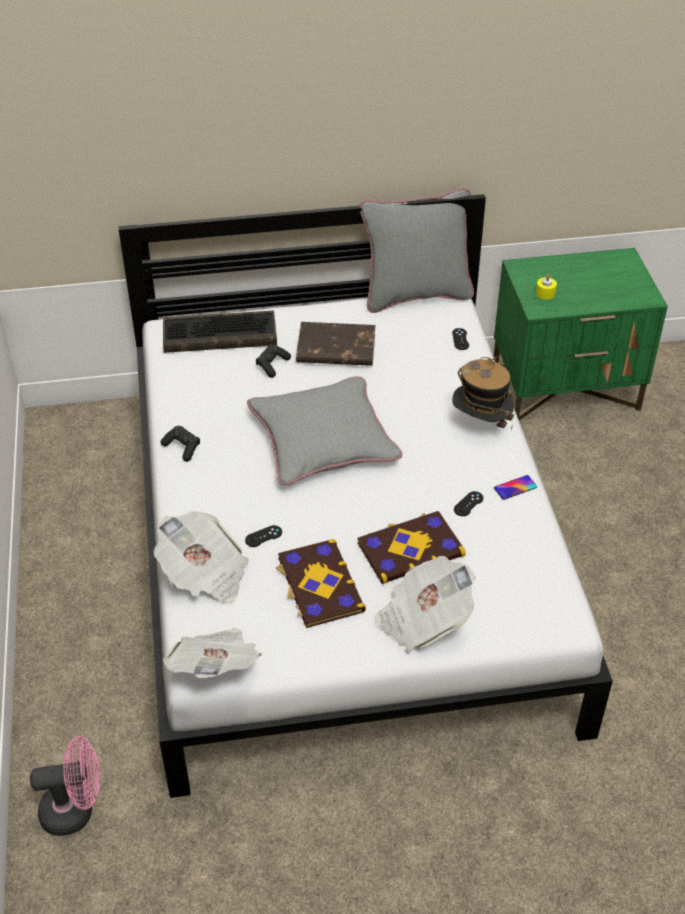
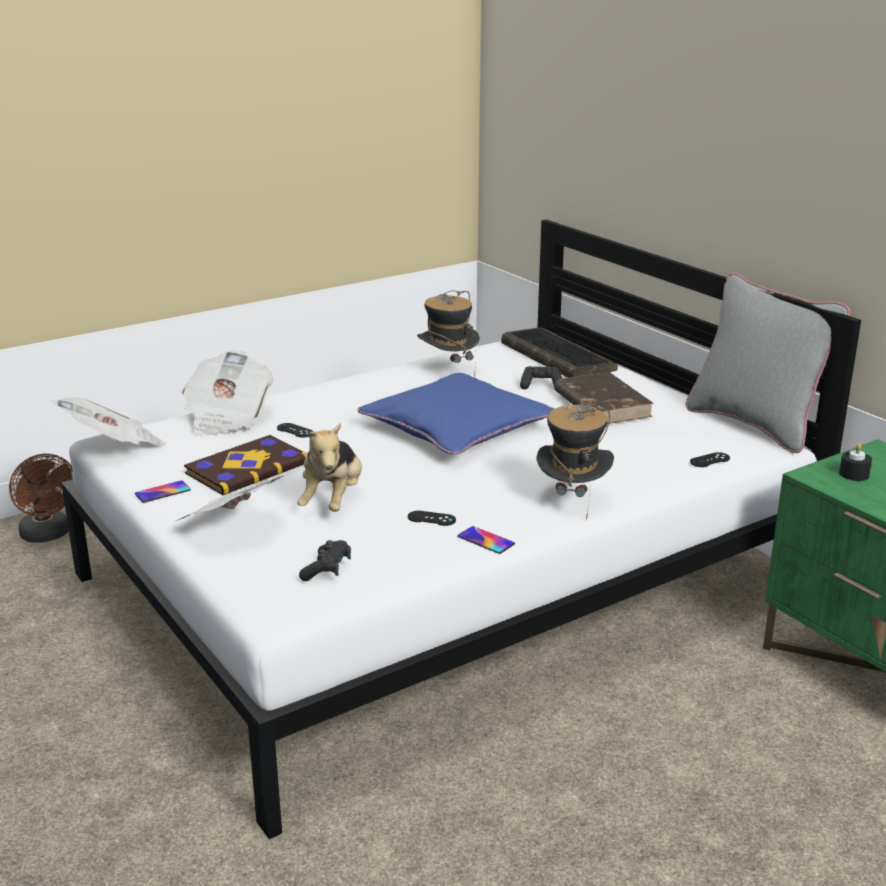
camera: 65 degrees right, 20 degrees down
(76, 810) = (48, 535): pink fan -> brown fan
(182, 448) = (383, 377): black game controller -> black game controller (327, 570)
(199, 405) = (448, 370): none -> hat
(323, 439) = (457, 427): grey pillow -> blue pillow
(334, 650) = (162, 492): none -> phone
(410, 548) = (333, 501): book -> plush toy
(545, 293) = (854, 474): yellow candle -> black candle

